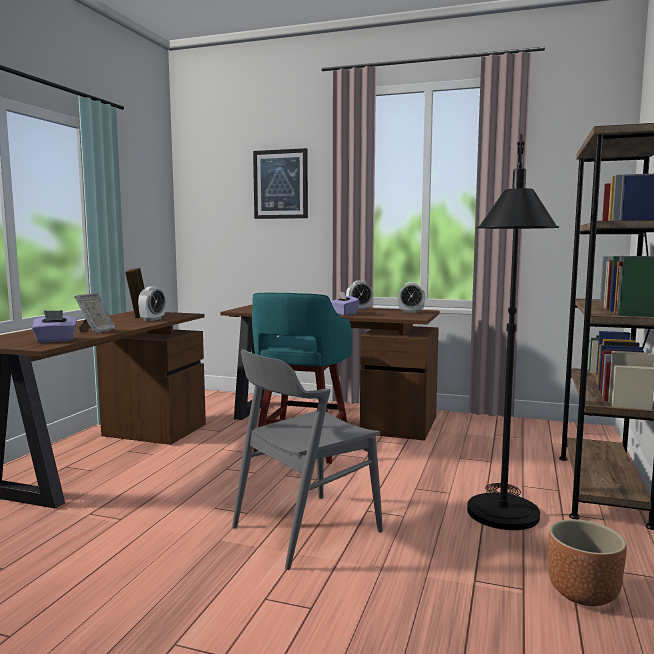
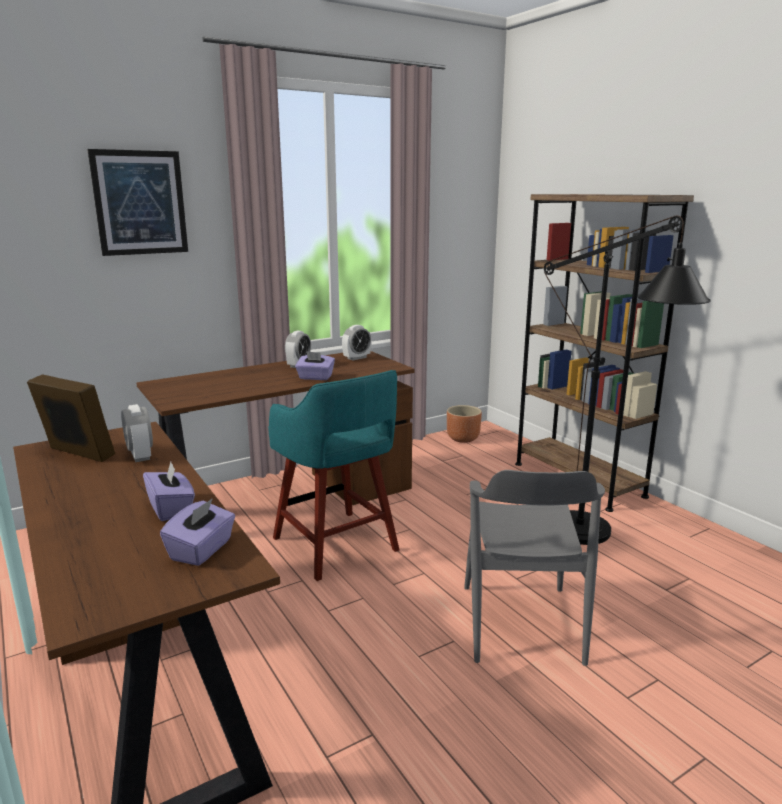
camera: 50 degrees left, 10 degrees up
(96, 331) = (171, 508): picture frame -> purple tissue box
(583, 593) = (708, 562): brown planter -> brown planter (463, 439)

